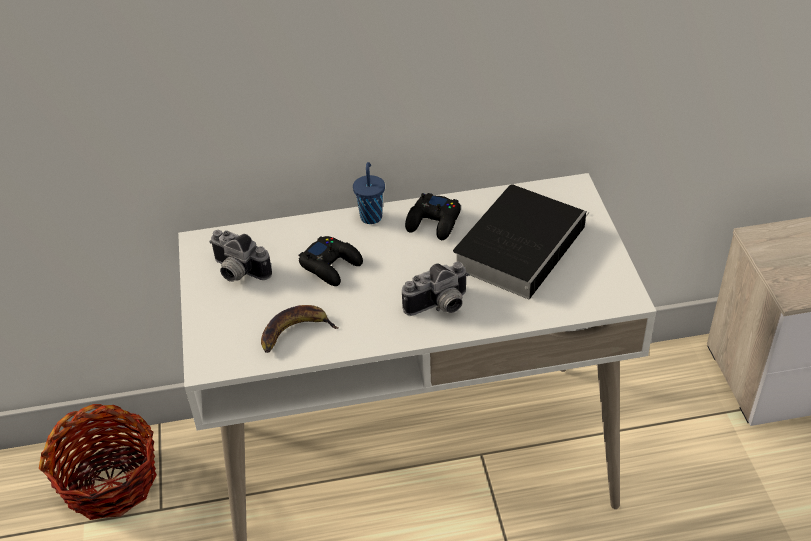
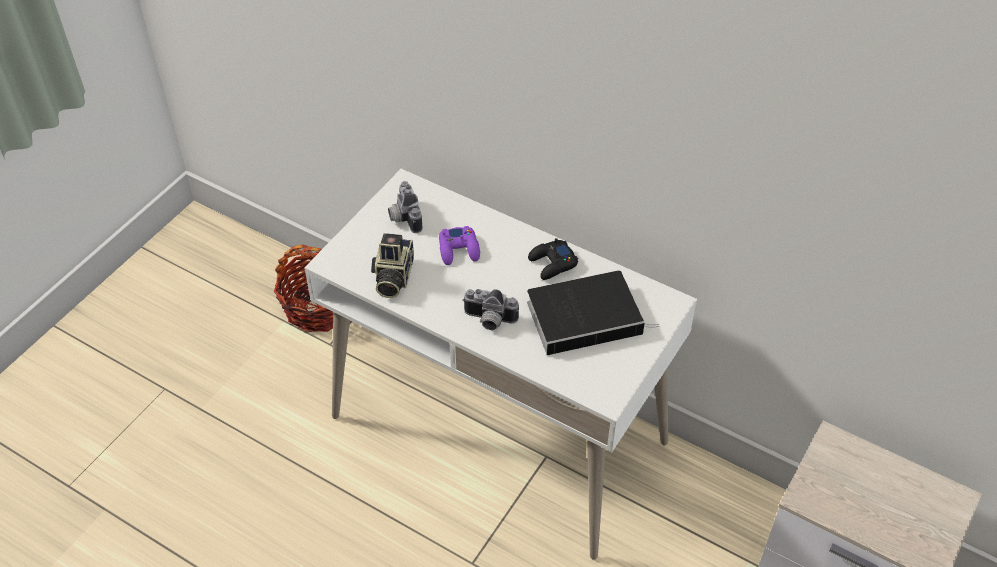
camera: 40 degrees right, 5 degrees up
(295, 332) = (392, 277): banana -> camera
(331, 265) = (459, 250): black game controller -> purple game controller
(371, 216) = (519, 233): blue cup -> none

